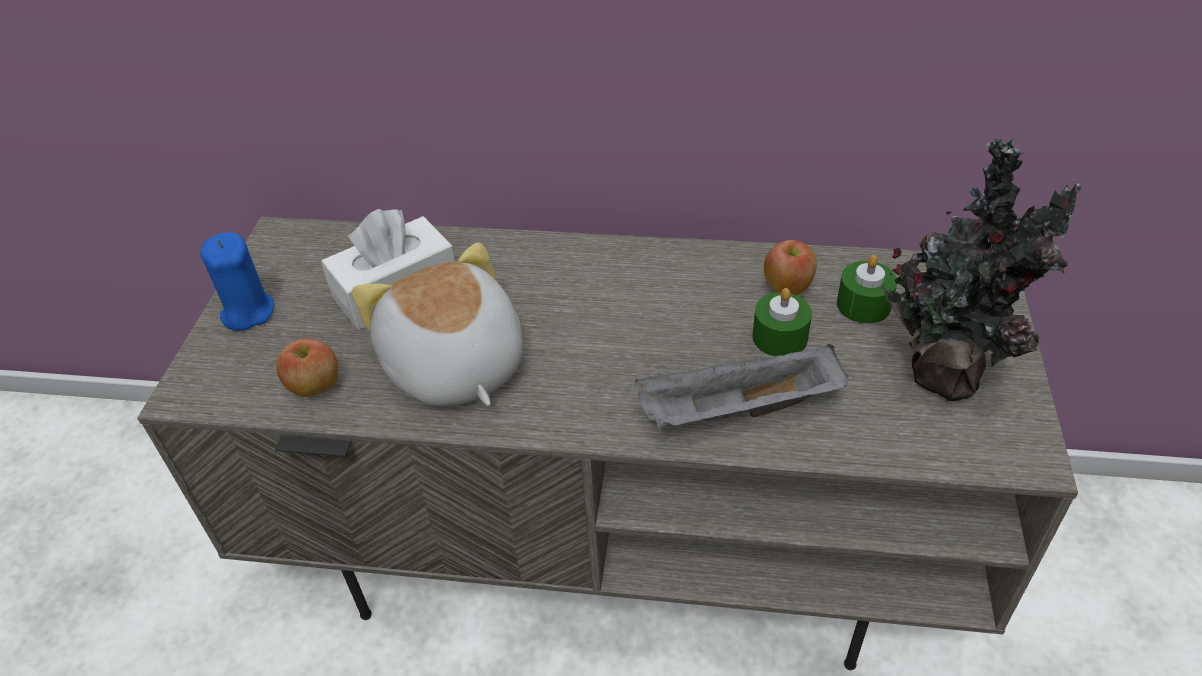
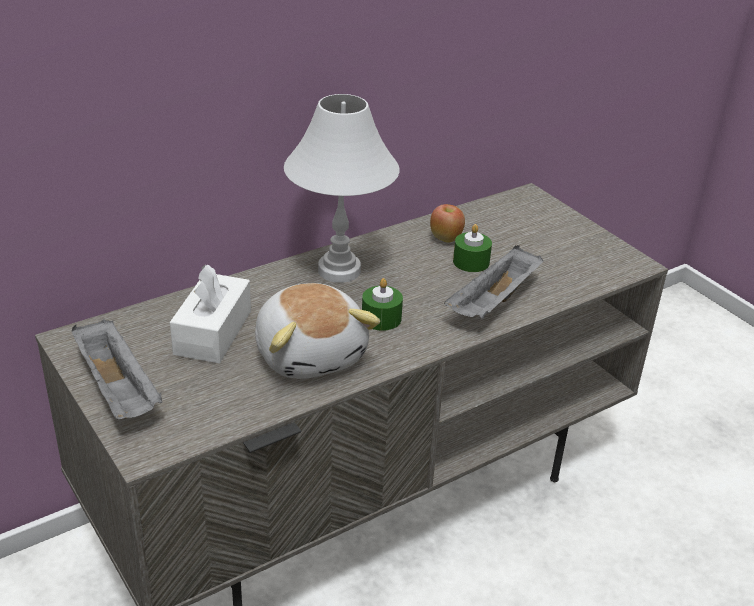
camera: 45 degrees left, 10 degrees down
(247, 312) = (119, 390): blue candle -> grey tray
(315, 388) = (236, 404): apple -> none
(453, 367) = (311, 353): plush toy -> plush toy turned 135 degrees counterclockwise
(609, 274) = (339, 270): none -> white table lamp
(863, 304) = (492, 231): green candle -> green candle (381, 318)
(946, 372) = (563, 244): potted plant -> none

